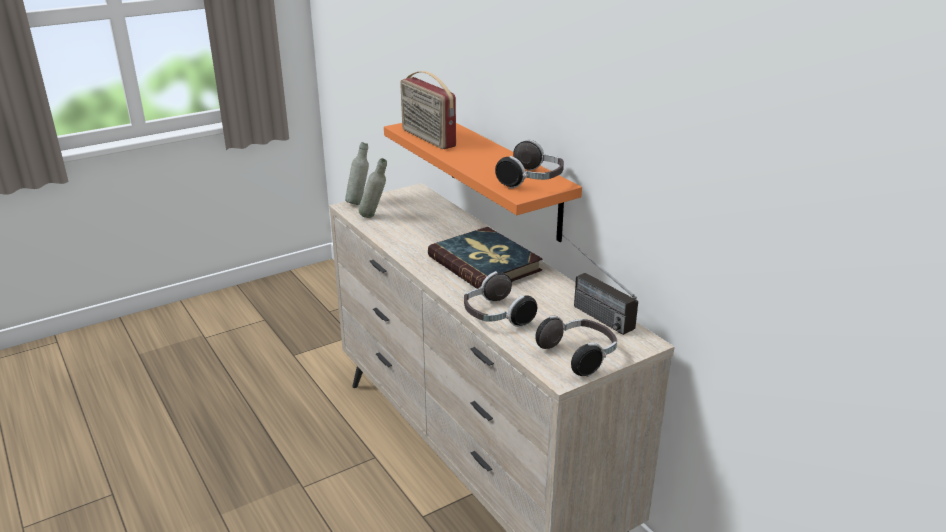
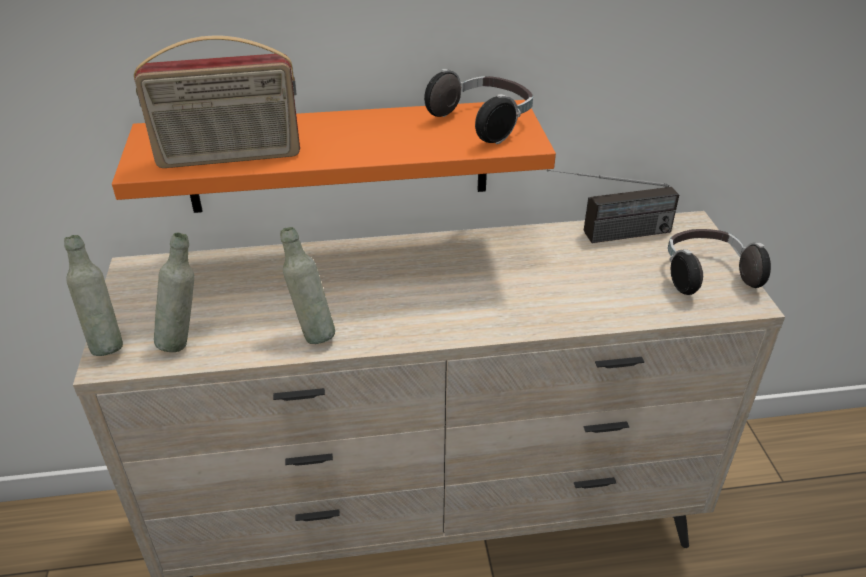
camera: 65 degrees left, 10 degrees up
(404, 243) = (312, 333): none -> grey bottle
(485, 263) = (436, 275): book -> none
(495, 316) = (587, 309): headphones -> none

